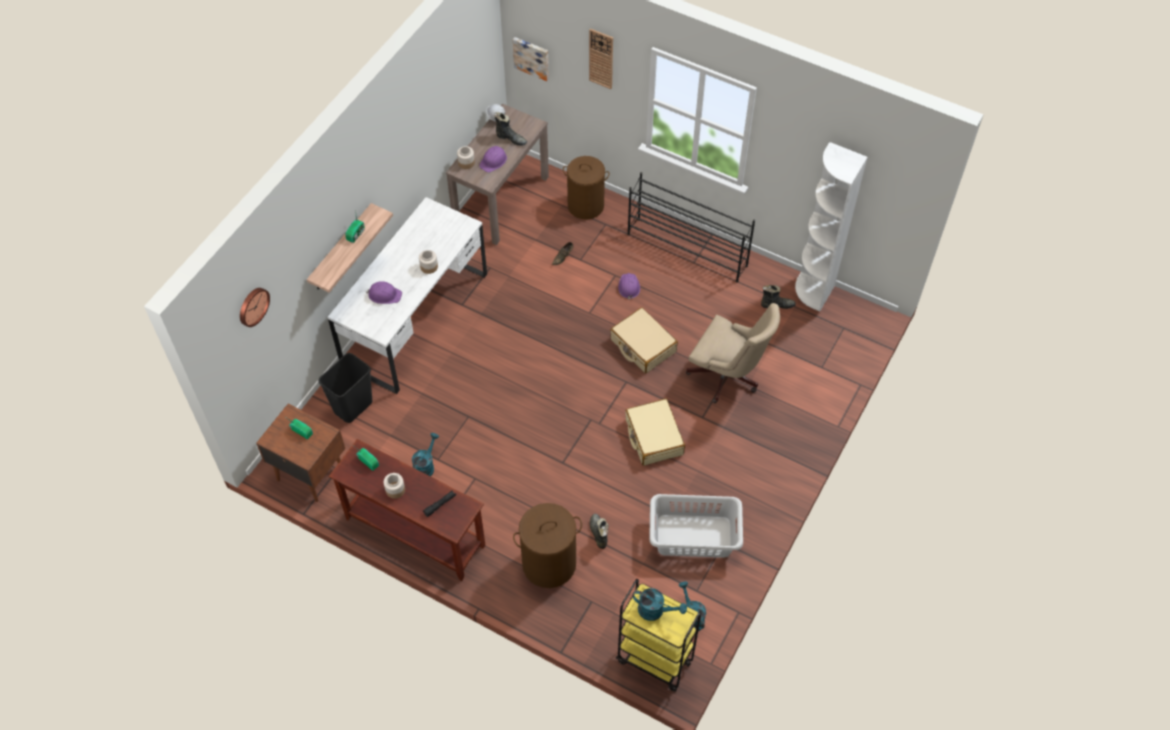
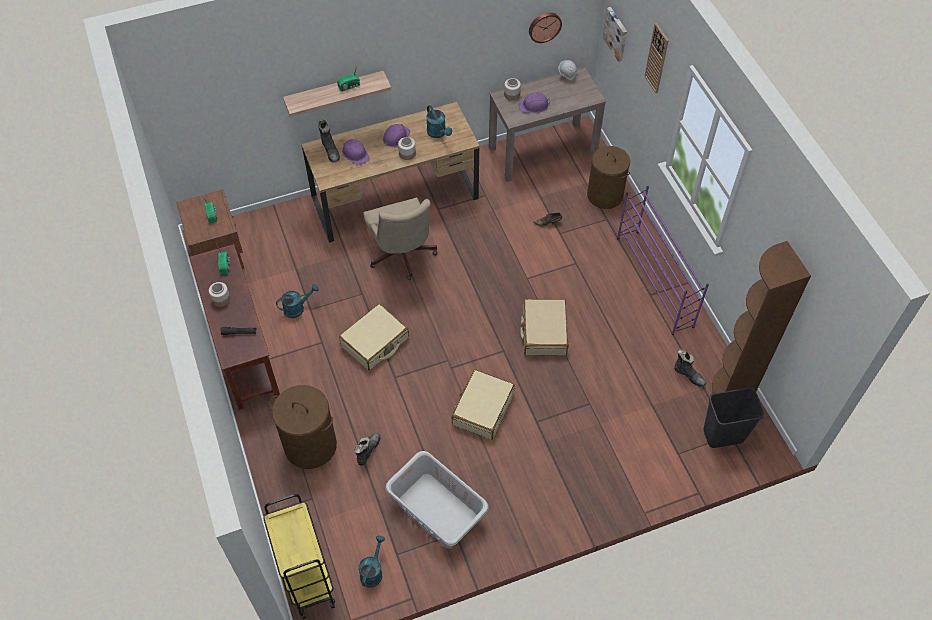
camera: 40 degrees right, 0 degrees up
(252, 306) = (207, 85): wall clock -> wall clock (544, 26)
(353, 407) = (291, 231): black trash can -> black trash can (723, 435)
(415, 319) = (395, 198): white desk -> brown desk
(511, 139) = (564, 97): black boot -> black boot (331, 151)
(519, 447) = (375, 342): none -> beige suitcase
(628, 287) = (578, 279): purple hard hat -> purple hard hat (395, 137)
(655, 611) = (293, 533): turquoise watering can -> turquoise watering can (438, 133)
(687, 250) = (654, 282): black shoe rack -> purple shoe rack
(728, 377) = (589, 404): beige office chair -> beige office chair (402, 257)
(811, 294) = (729, 387): white bookcase -> brown bookcase

